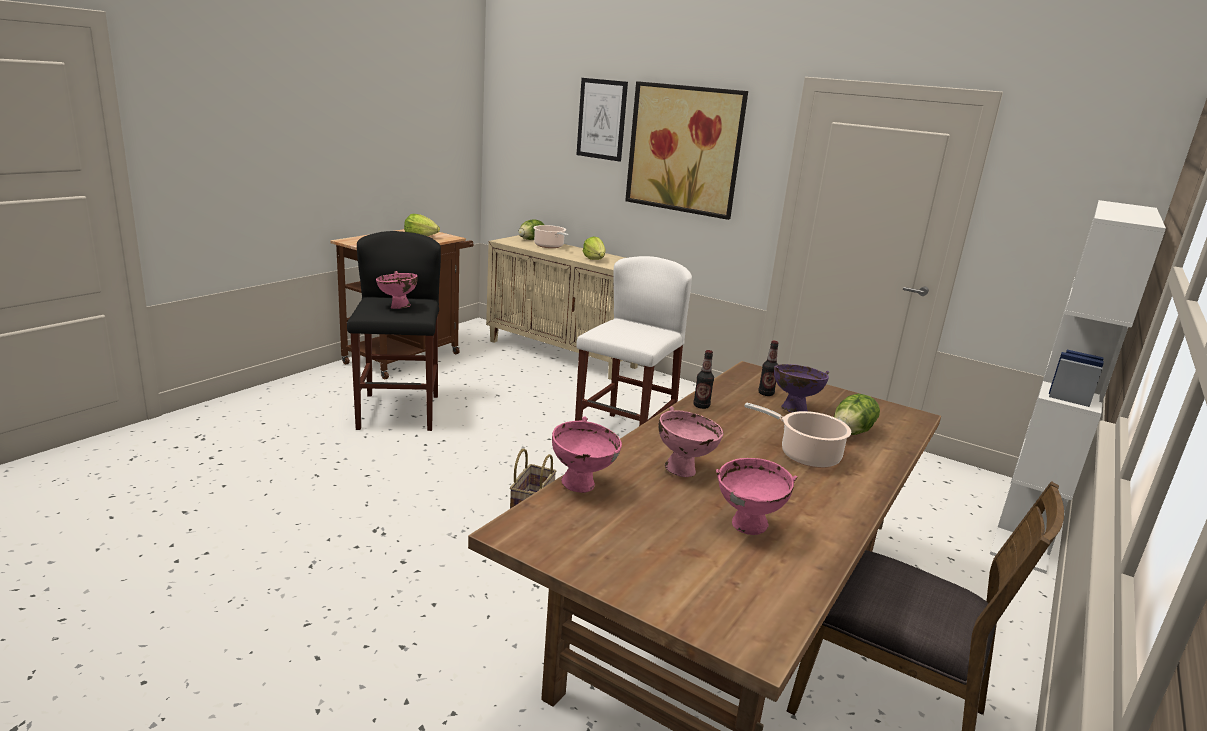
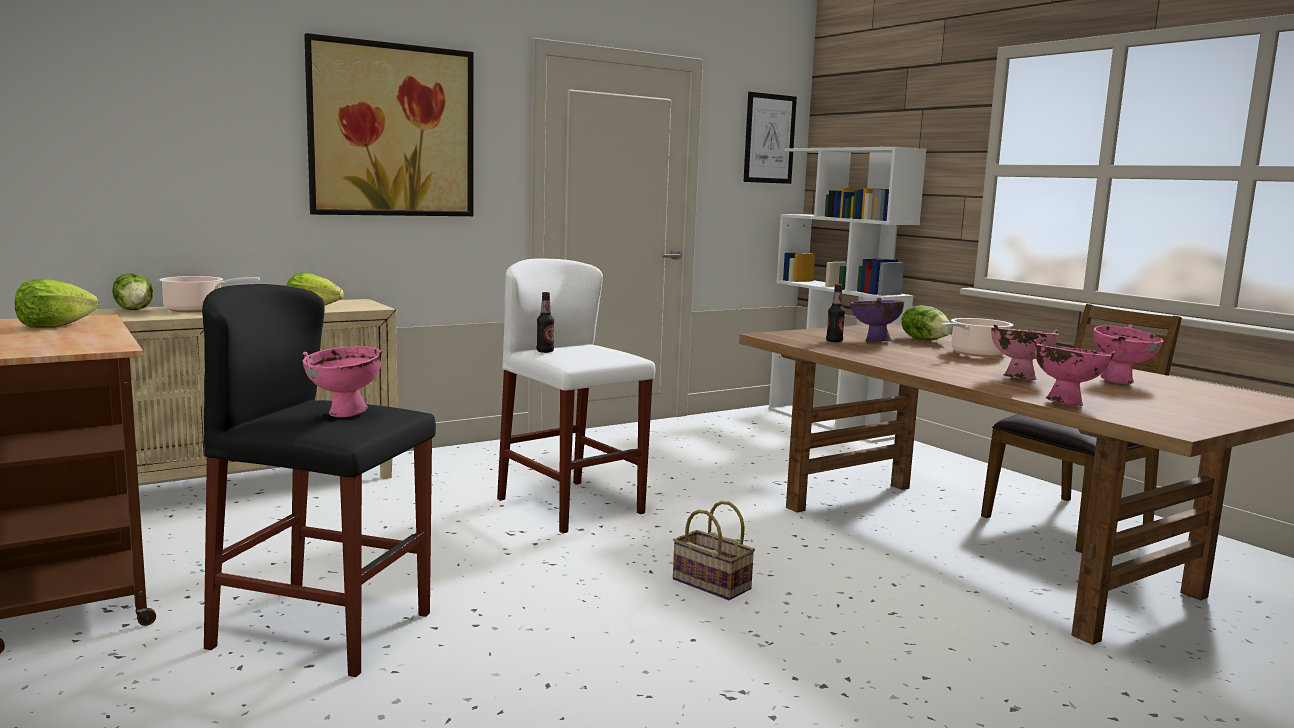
camera: 65 degrees left, 10 degrees down
(601, 119) = (240, 91): picture -> picture (769, 138)
(701, 406) = (865, 356): bottle -> bottle (545, 351)

